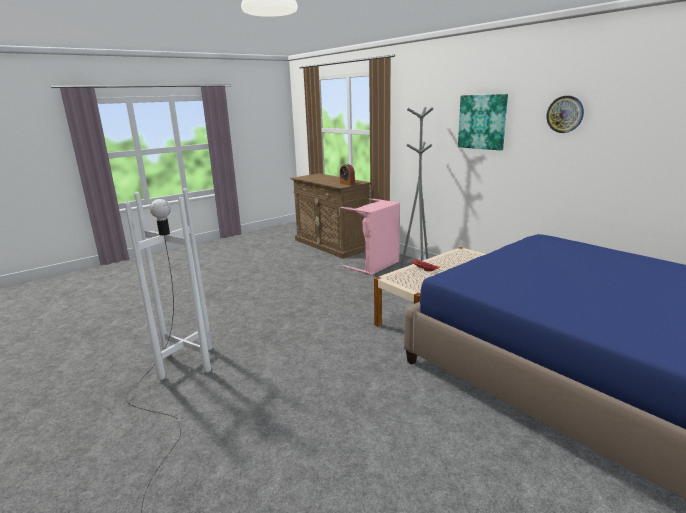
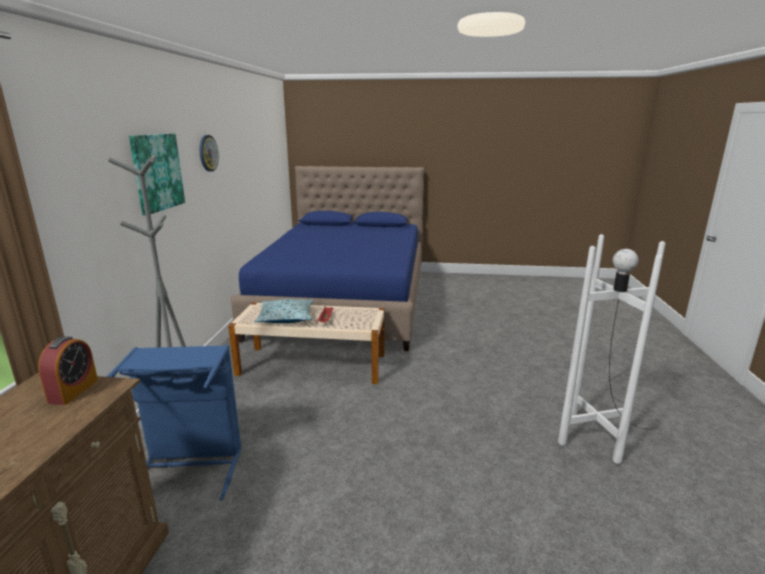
camera: 135 degrees left, 0 degrees up
(375, 265) = (191, 466): pink laundry basket -> blue laundry basket
(448, 260) = (286, 318): none -> pillow

